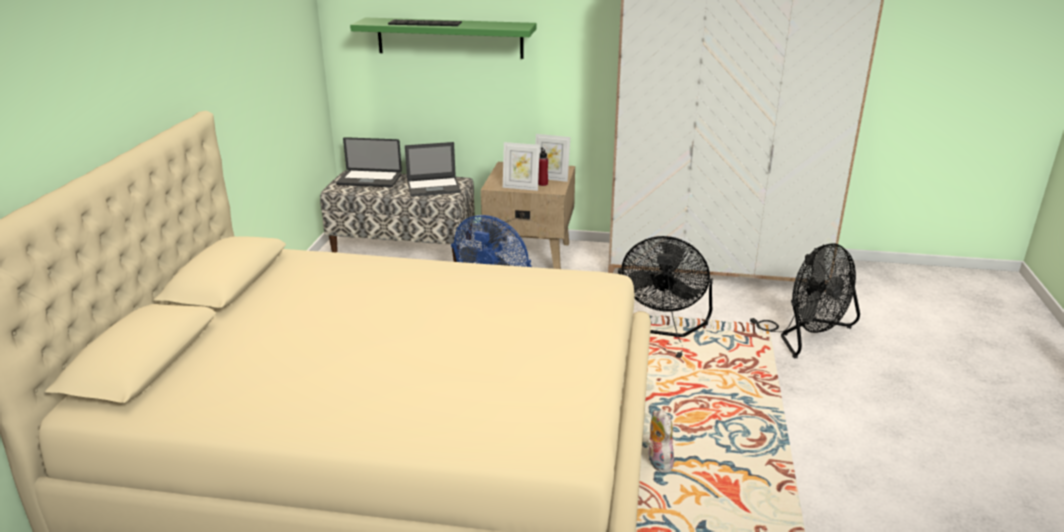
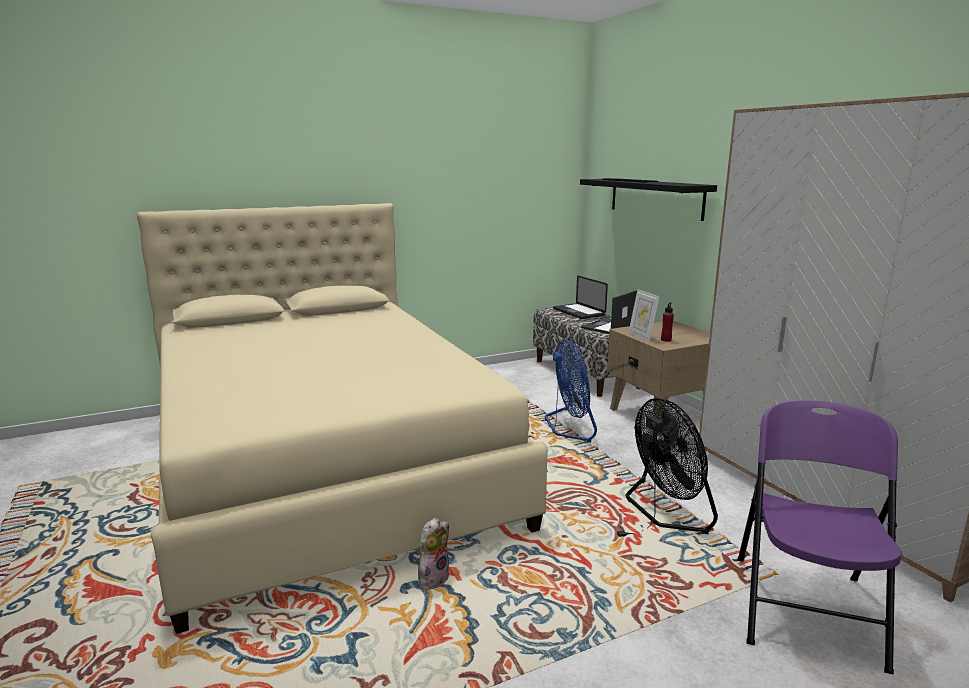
camera: 55 degrees right, 10 degrees down
(434, 187) = (608, 327): laptop -> laptop turned 90 degrees clockwise
(449, 38) = (655, 198): green shelf -> black shelf
(551, 178) = (683, 339): picture frame -> none
(805, 335) = (806, 610): black fan -> purple chair

